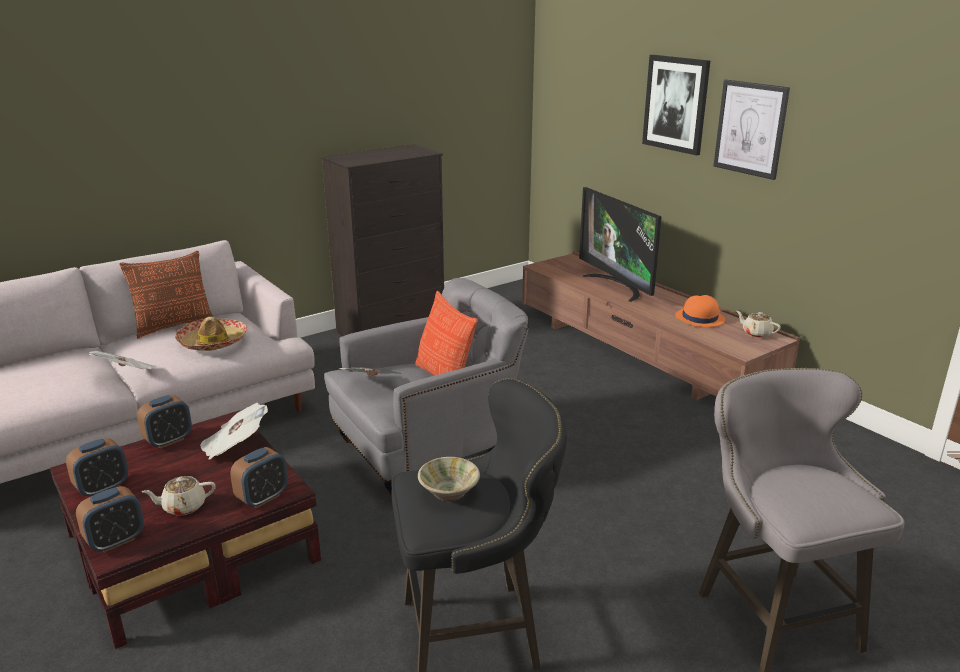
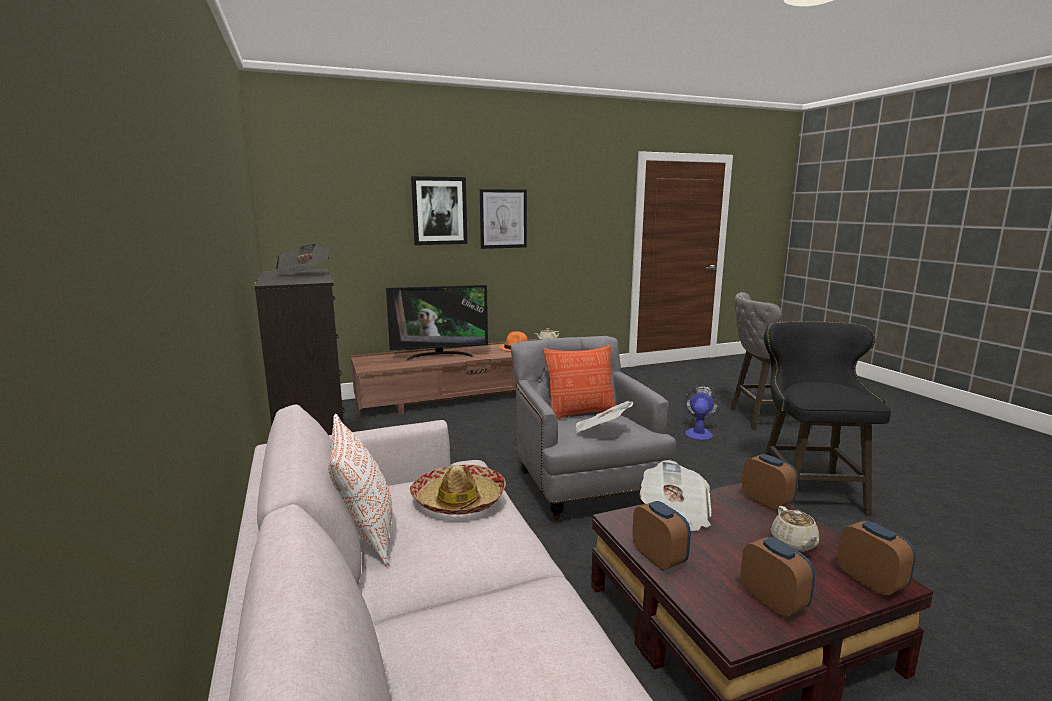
camera: 75 degrees left, 10 degrees down
(128, 375) = (529, 565): newspaper -> newspaper (303, 274)
(174, 326) = (365, 534): brown pillow -> white pillow
(449, 492) = (831, 388): beige bowl -> none
(641, 533) = (699, 432): none -> fan

